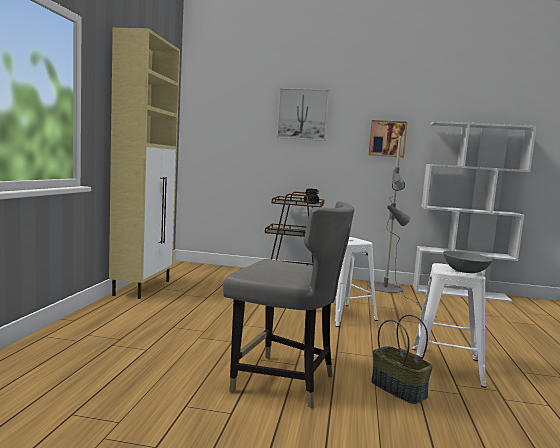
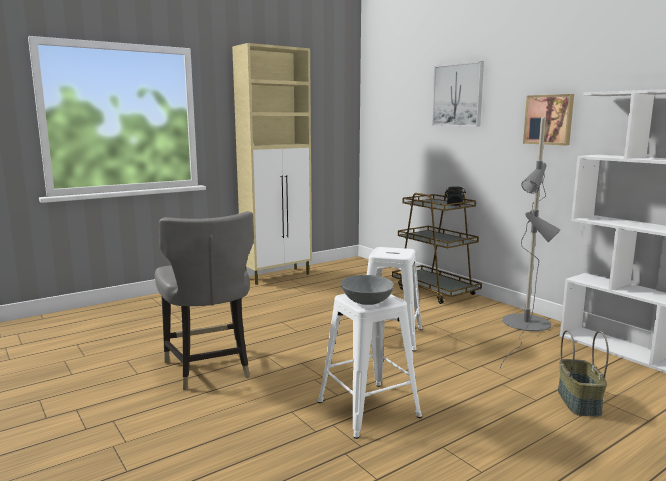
camera: 45 degrees right, 5 degrees up
(399, 389) = (274, 406): basket -> basket (580, 402)

